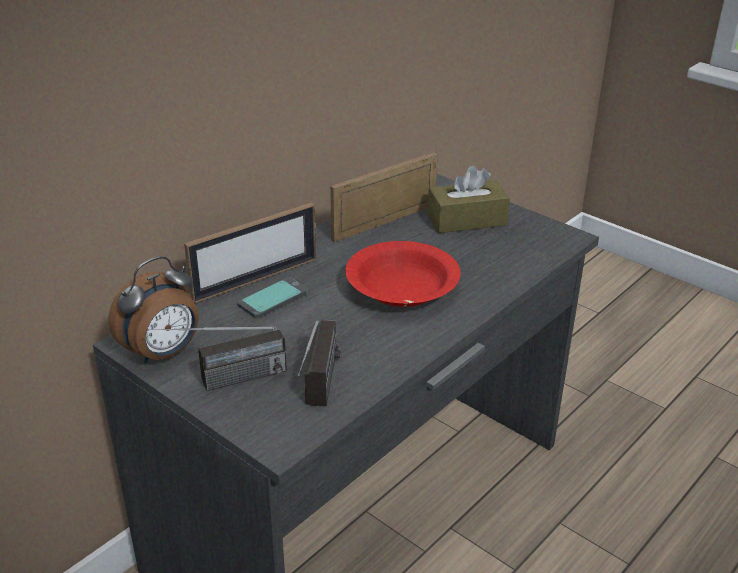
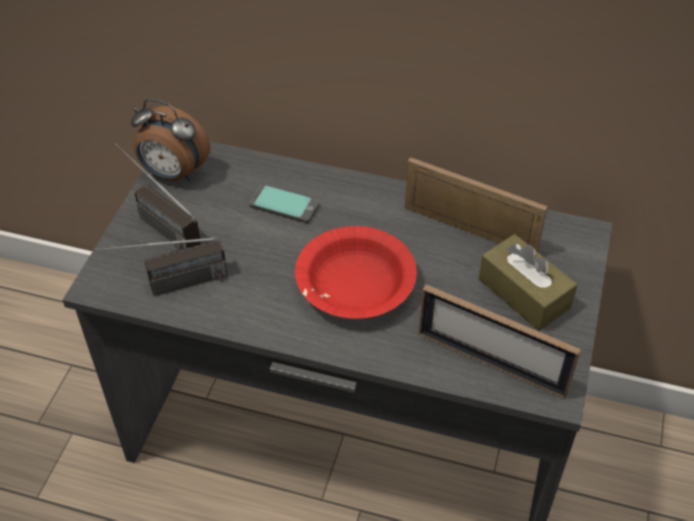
camera: 65 degrees right, 15 degrees up
(255, 279) = (307, 181): picture frame -> picture frame (491, 363)

